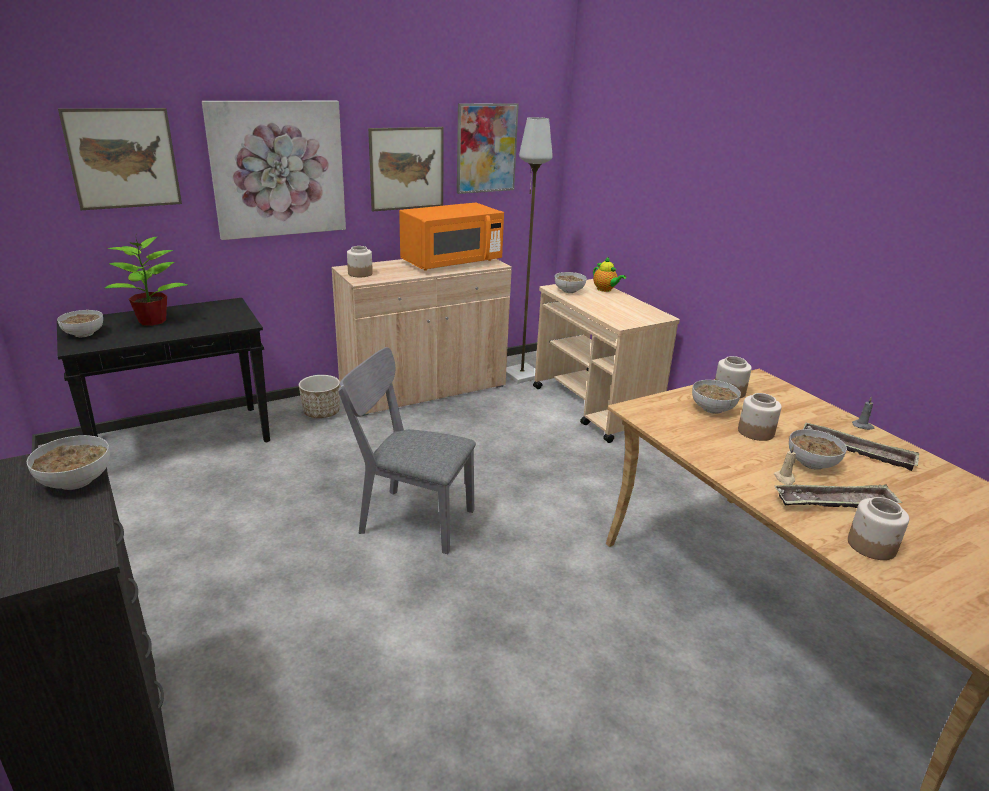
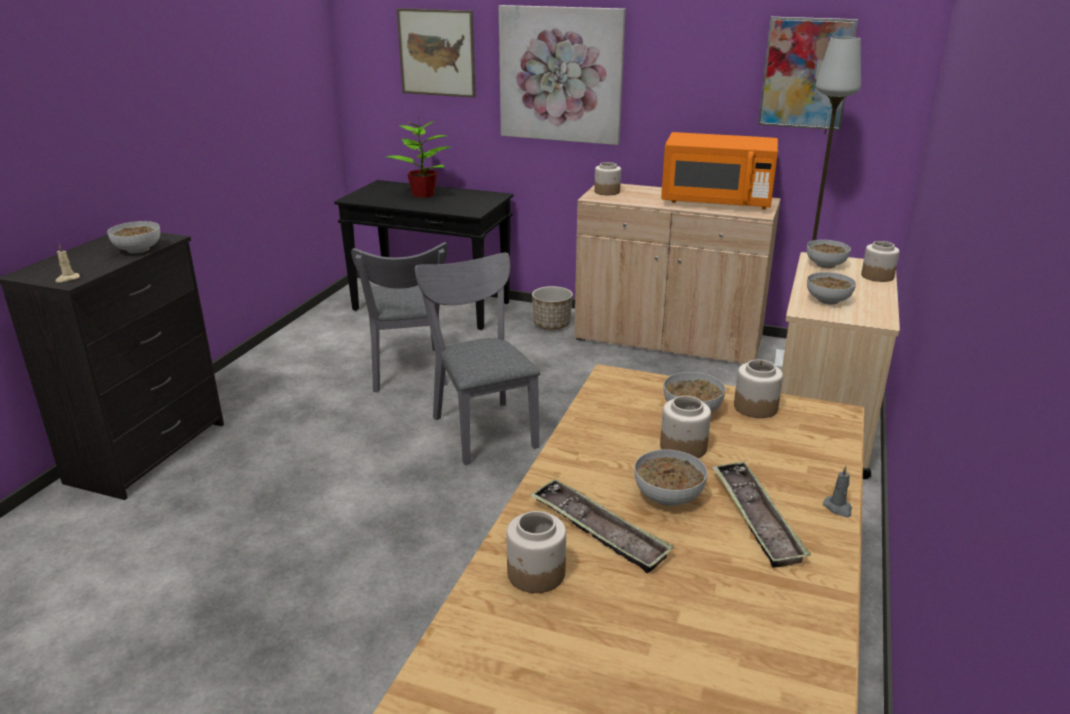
camera: 50 degrees right, 0 degrees up
(84, 334) = (372, 192): bowl -> bowl (828, 301)
(266, 508) = (408, 373): none -> grey chair
(407, 168) = (697, 88): picture -> none
(605, 290) = (877, 276): teapot -> jar
(784, 479) = (602, 489): beige candle -> beige candle (67, 279)

